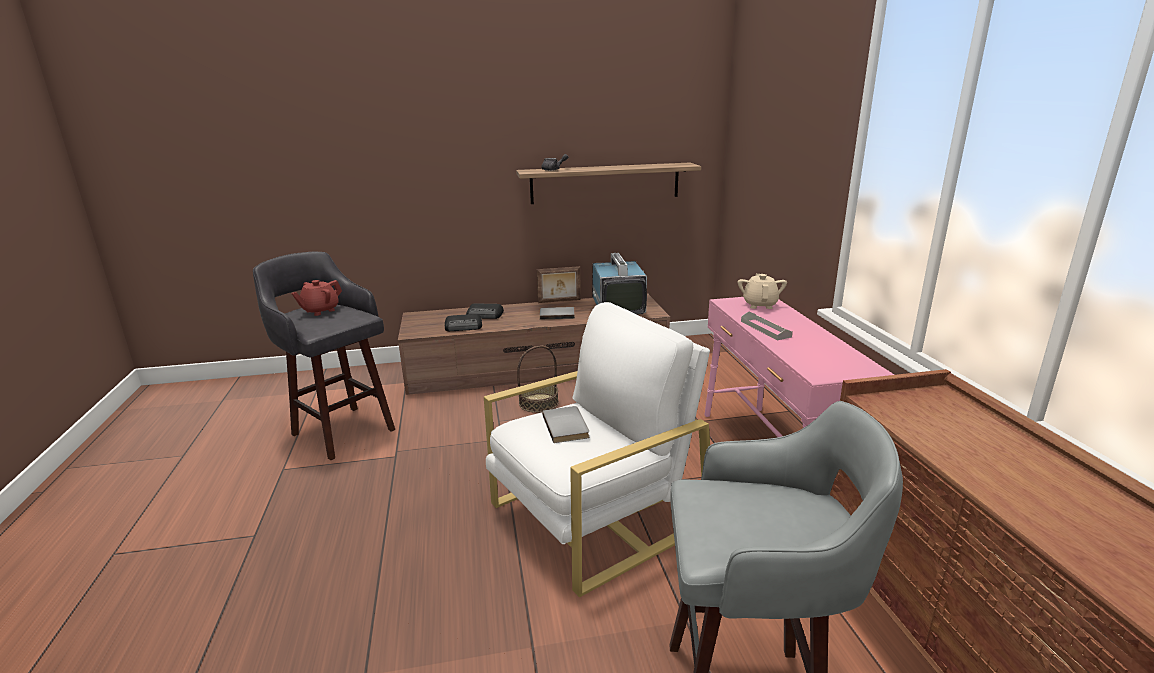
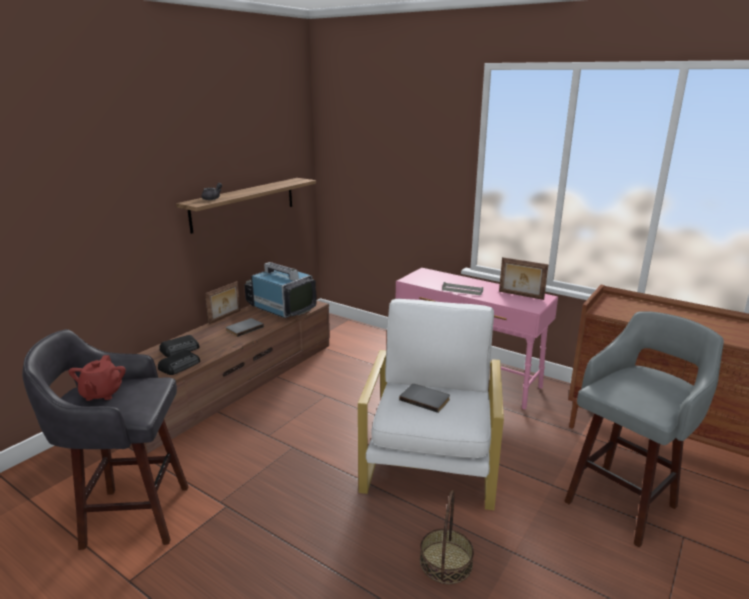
camera: 45 degrees left, 0 degrees up
(538, 403) = (277, 408): basket -> basket (445, 562)
(760, 305) = (430, 276): beige teapot -> none
(834, 357) = (520, 295): none -> picture frame

